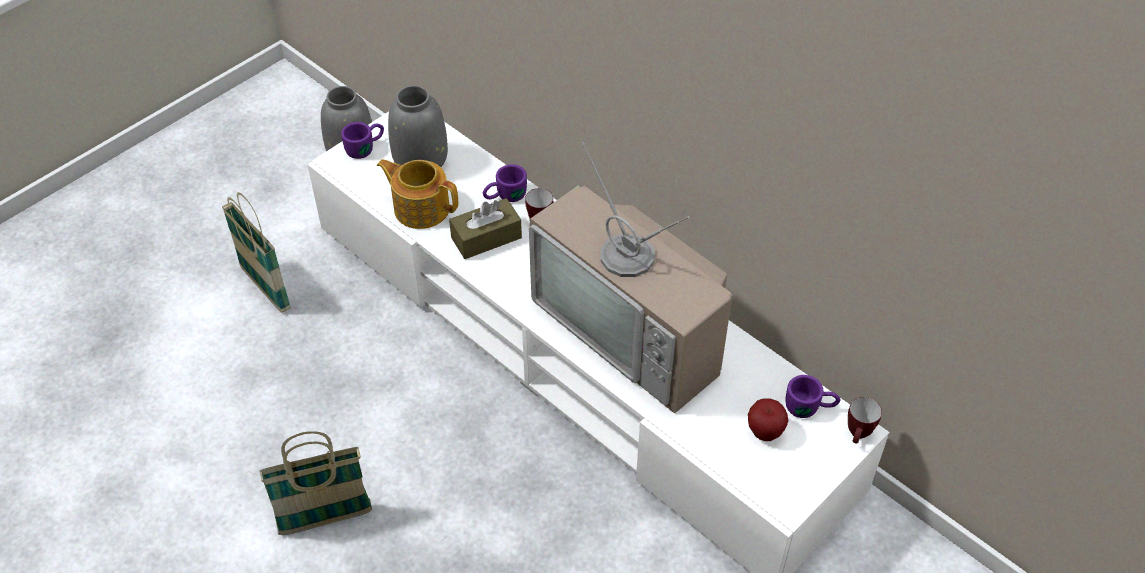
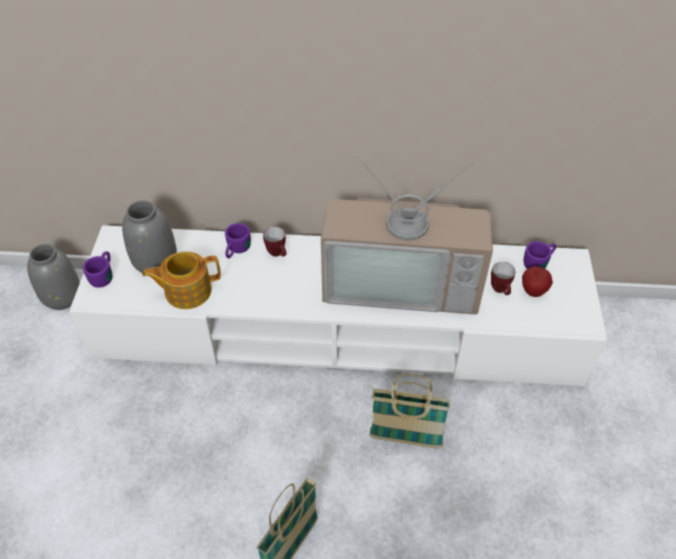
camera: 40 degrees left, 0 degrees up
(265, 288) = (86, 426): basket -> basket (405, 439)
(486, 238) = (252, 283): brown tissue box -> none
(858, 436) = (577, 261): mug -> mug (500, 291)

